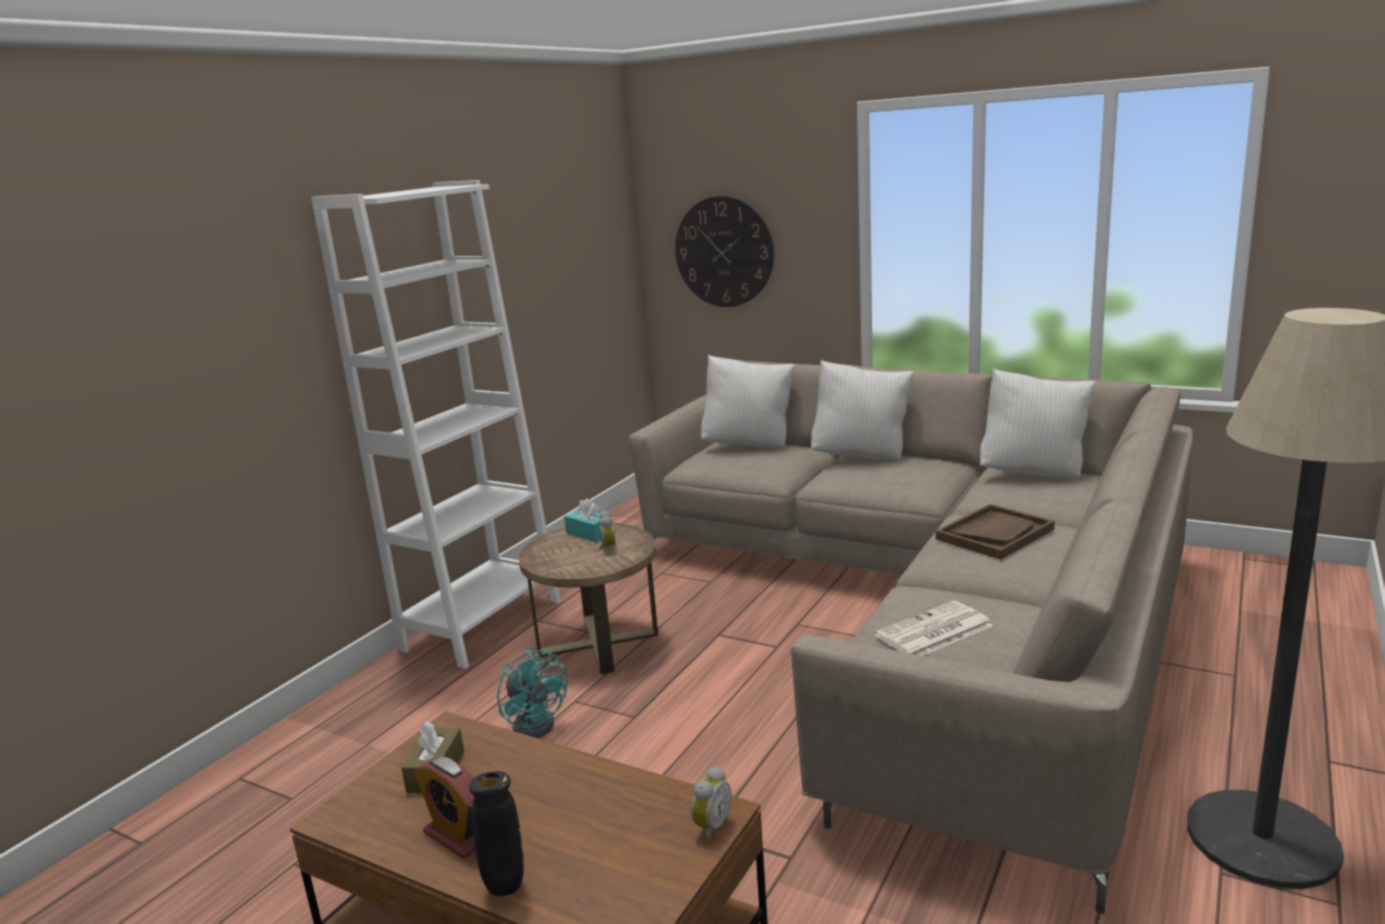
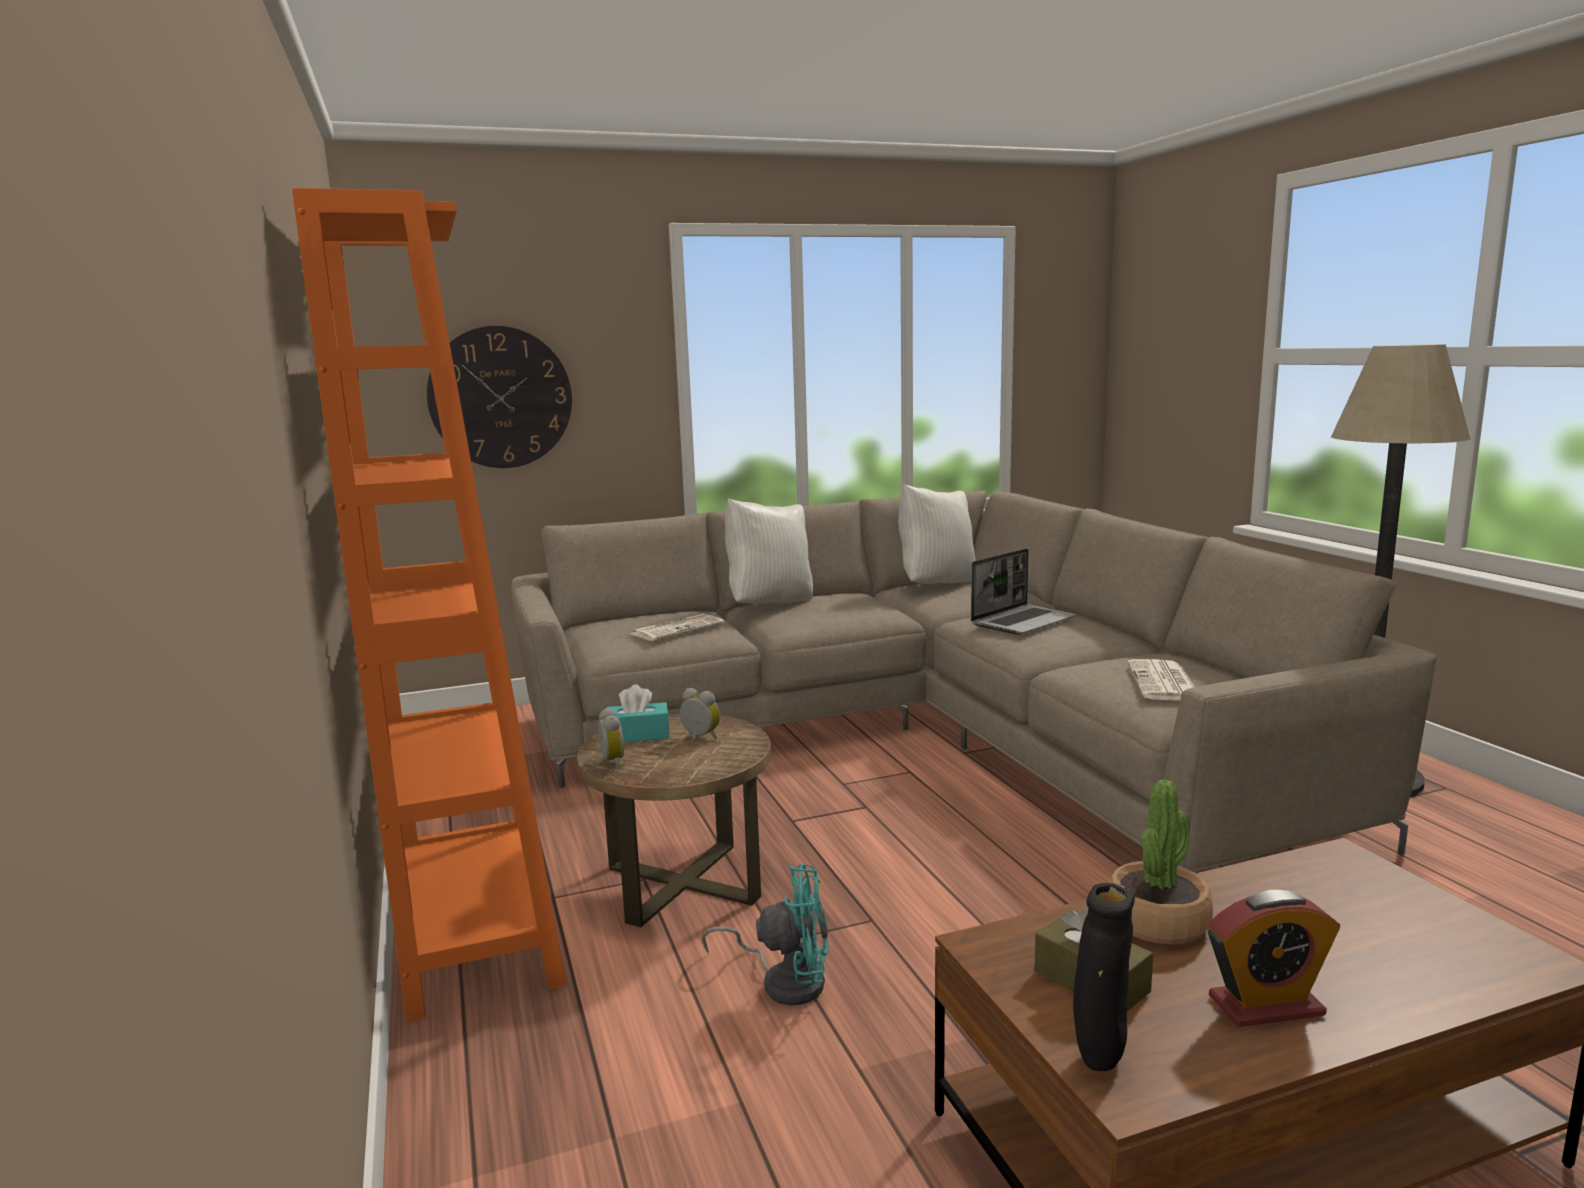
camera: 50 degrees left, 5 degrees down
(482, 624) = (480, 935): white bookcase -> orange bookcase
(506, 888) = (1408, 1005): black vase -> black vase (1099, 1059)
(531, 770) = (1157, 922): none -> potted plant
(710, 826) = (1367, 868): alarm clock -> alarm clock (610, 763)
(749, 445) = (631, 620): white pillow -> none
(753, 461) = (677, 629): none -> newspaper
(994, 534) = (1023, 621): brown tray -> laptop

